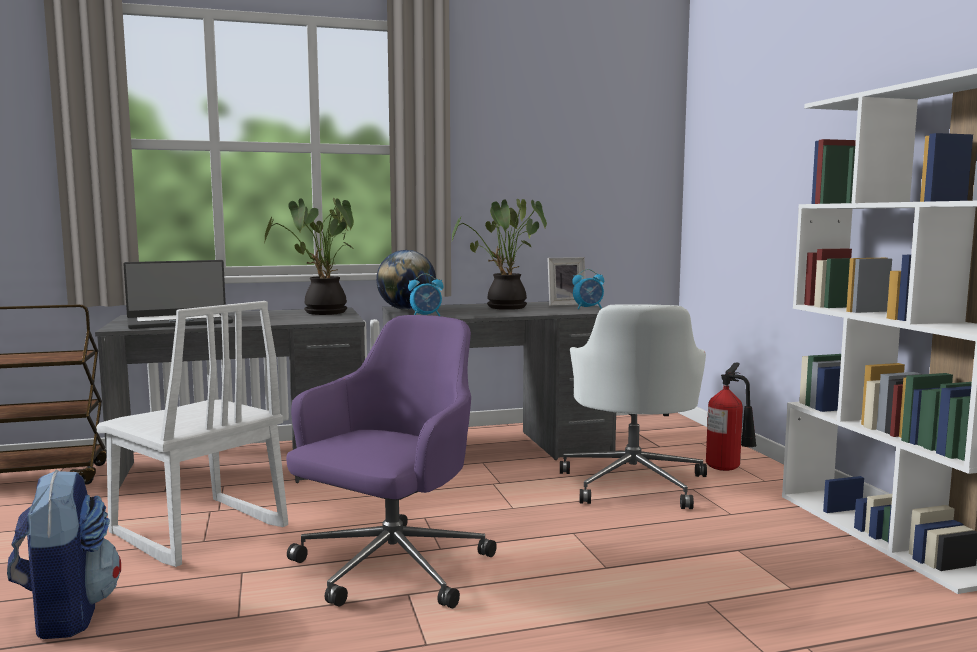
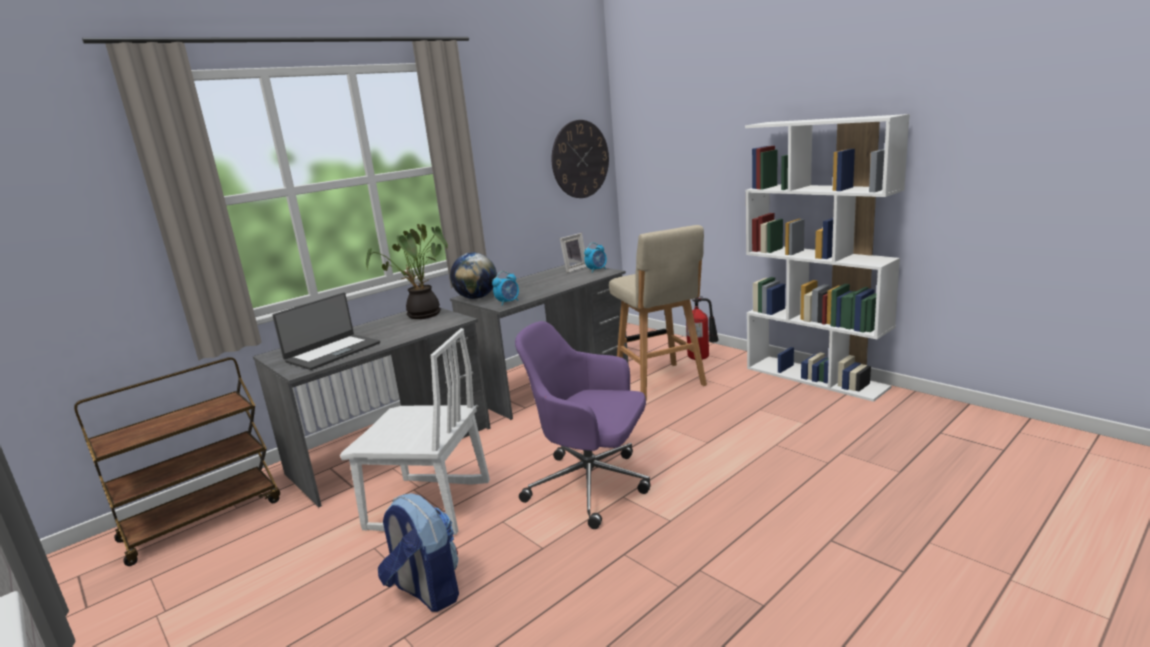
camera: 25 degrees left, 10 degrees up
(390, 569) = (592, 486): purple office chair -> purple office chair turned 75 degrees counterclockwise
(503, 307) = (540, 281): potted plant -> none
(623, 170) = (580, 159): none -> wall clock
(633, 483) = (661, 383): white office chair -> beige stool

